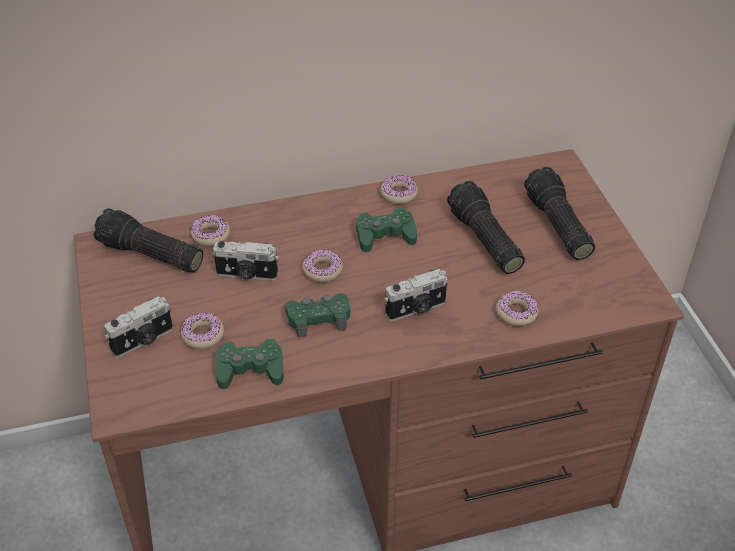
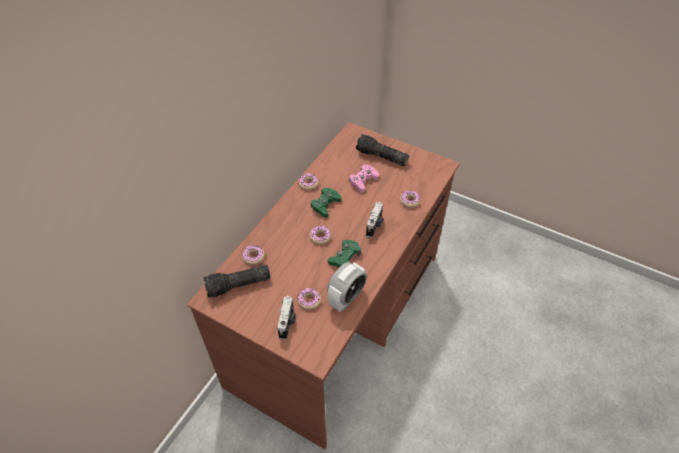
camera: 45 degrees left, 5 degrees up
(247, 275) = (292, 262): camera -> none
(250, 369) = (346, 298): green game controller -> alarm clock
(483, 240) = (363, 181): flashlight -> pink game controller

